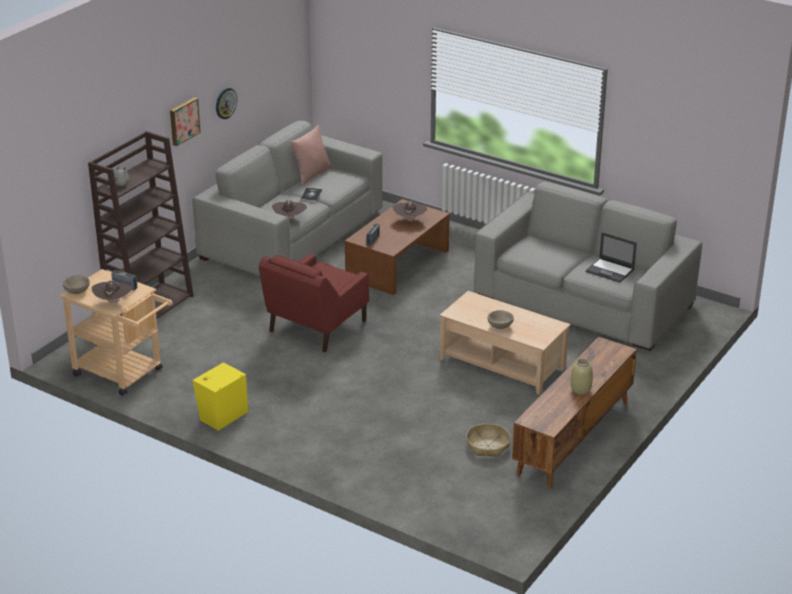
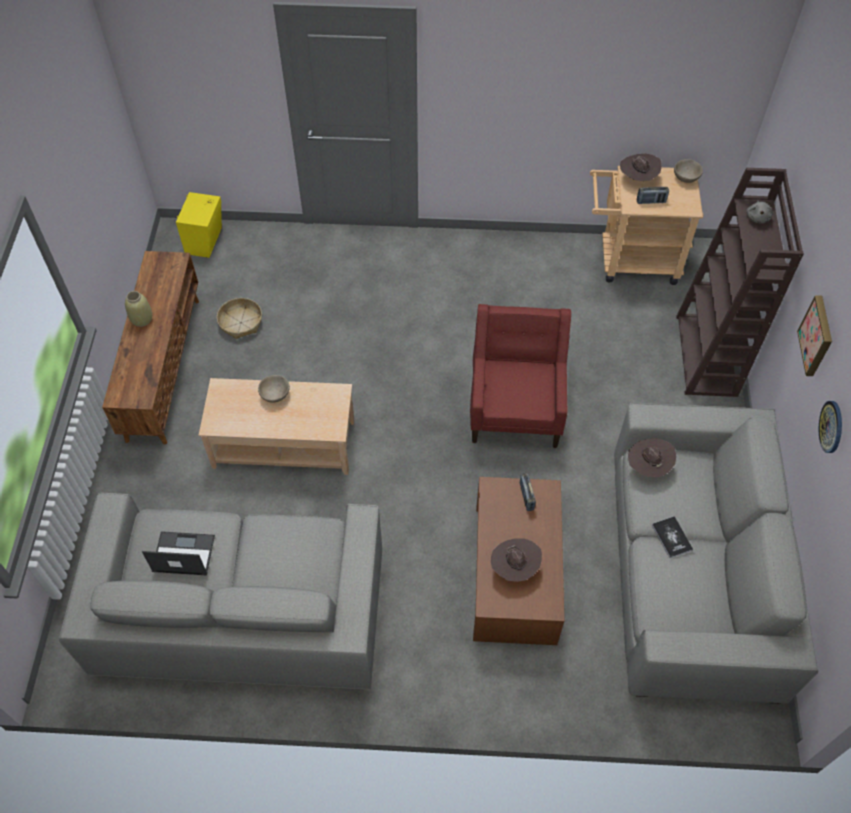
camera: 150 degrees right, 25 degrees up
(222, 415) = (500, 254): yellow speaker -> yellow speaker (206, 240)
(311, 174) = (723, 600): pink pillow -> none

